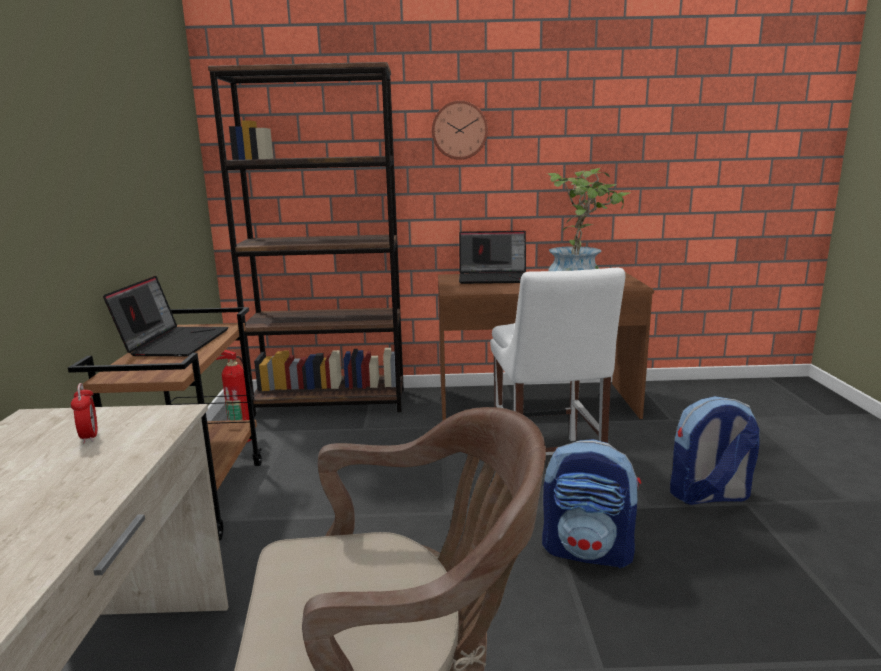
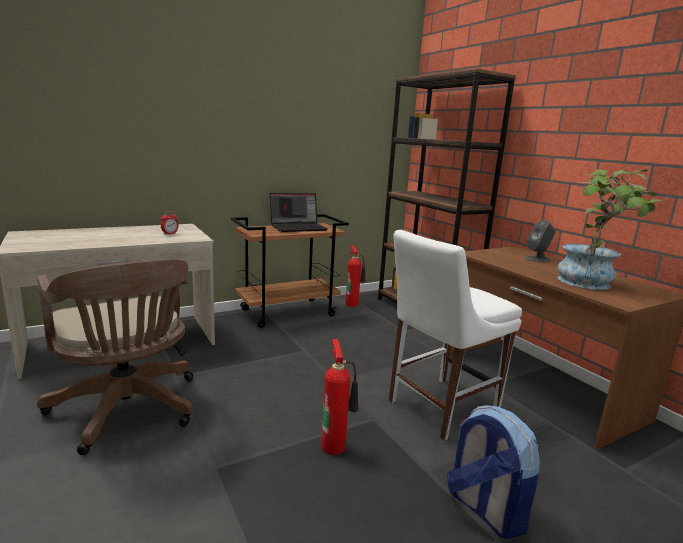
camera: 60 degrees right, 0 degrees up
(459, 130) = (557, 125): wall clock -> none
(494, 278) = (537, 259): laptop -> grey speaker
(588, 551) = (335, 445): backpack -> fire extinguisher

